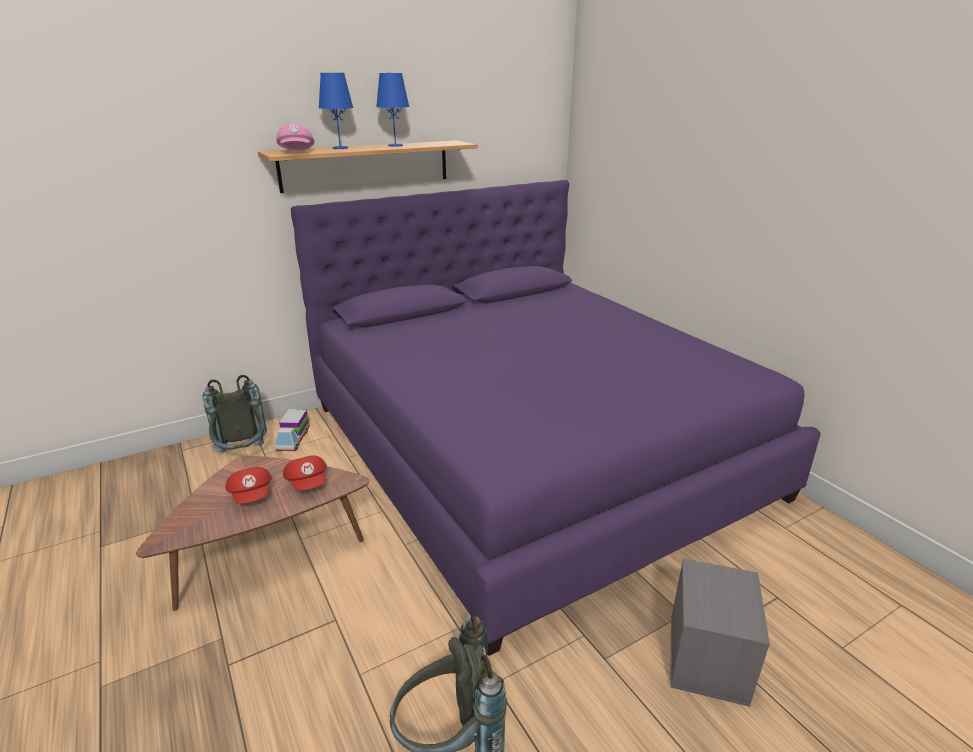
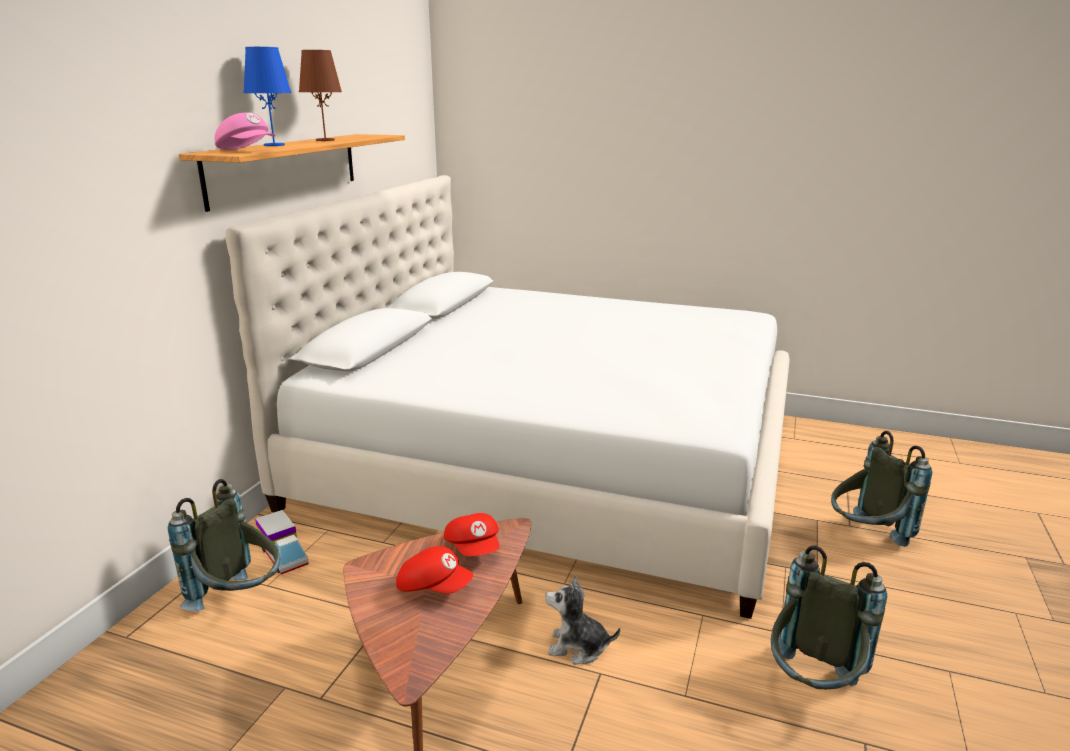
camera: 40 degrees left, 5 degrees down
(308, 483) = (474, 548): red cap -> red cap turned 45 degrees clockwise
(348, 593) = (578, 647): none -> plush toy
(395, 145) = (325, 140): blue table lamp -> brown table lamp
(530, 449) = (553, 459): purple bed -> white bed
(708, 659) = (866, 537): grey storage box -> grey backpack

